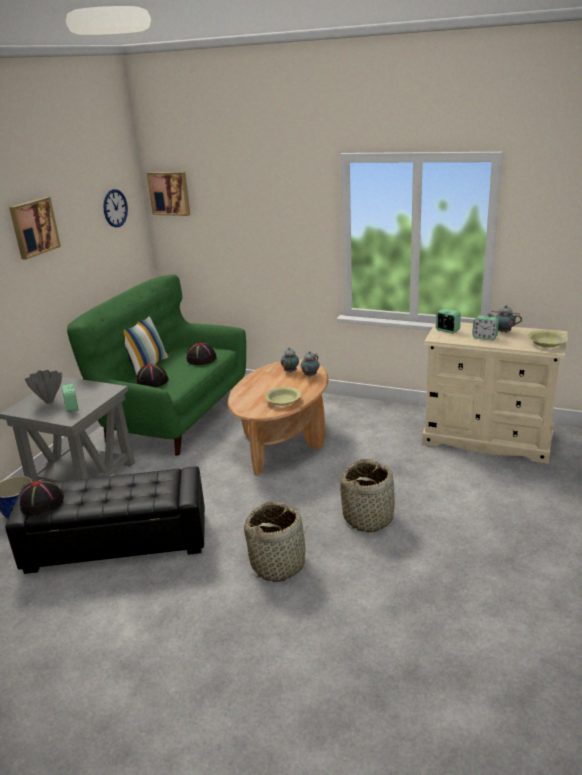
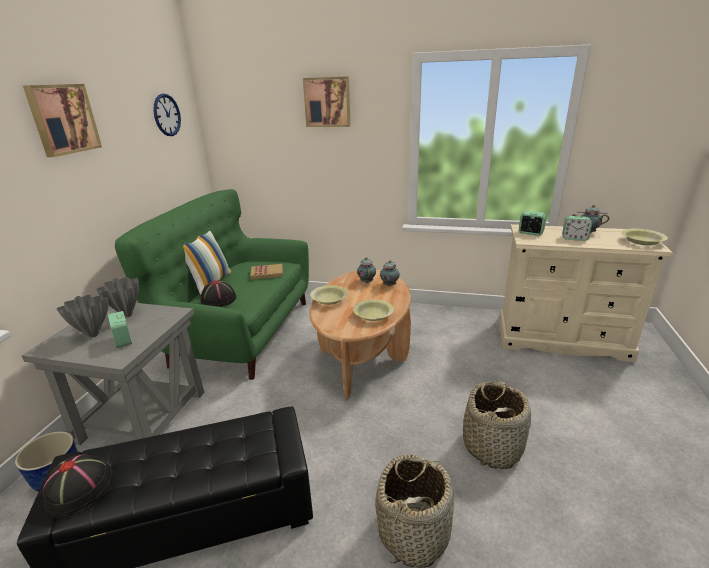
camera: 10 degrees left, 0 degrees up
(75, 388) = (127, 314): none -> grey vase
(170, 193) = (225, 104): picture -> picture (327, 102)
(201, 359) = (267, 273): black hat -> book
(249, 386) = (329, 299): none -> yellow bowl

